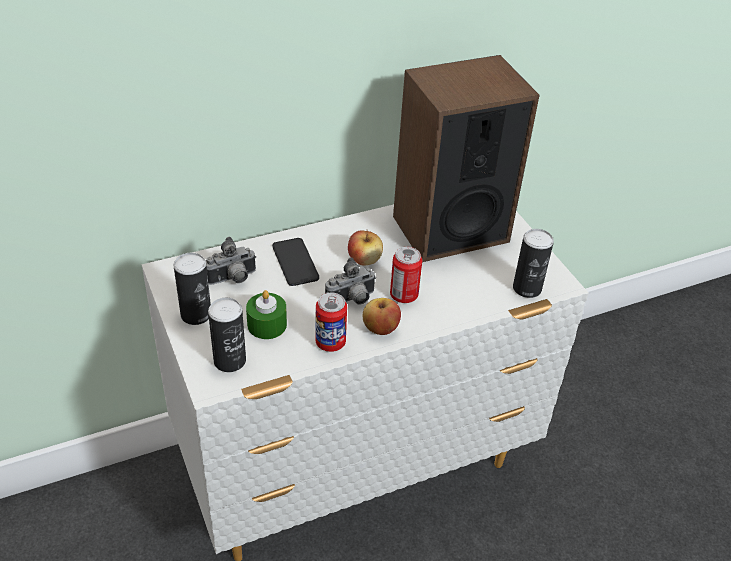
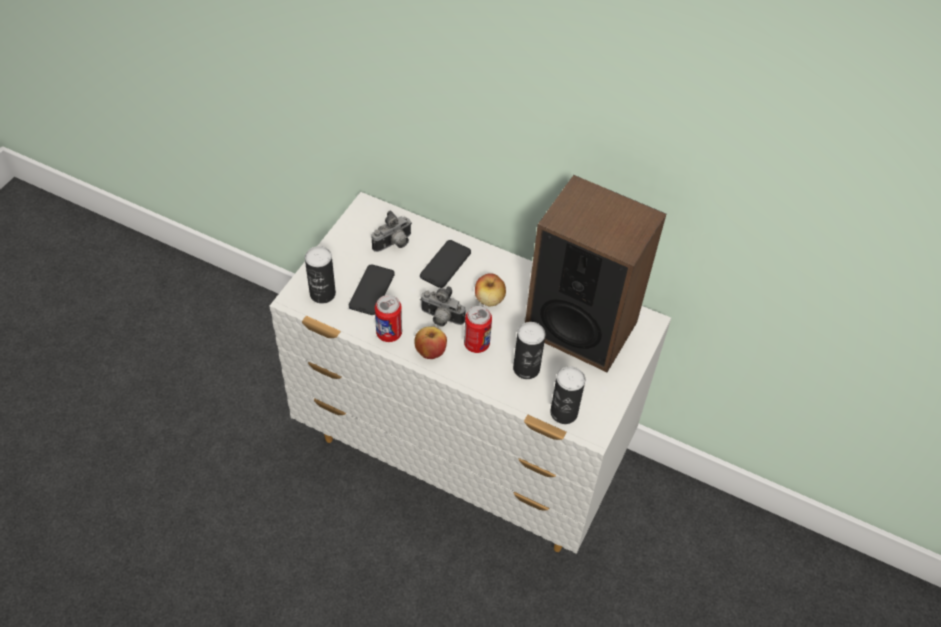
camera: 50 degrees right, 10 degrees up
(196, 314) = (344, 249): can -> can (526, 368)
(232, 279) = (394, 244): camera -> camera turned 60 degrees counterclockwise
(267, 325) = (372, 290): green candle -> phone

